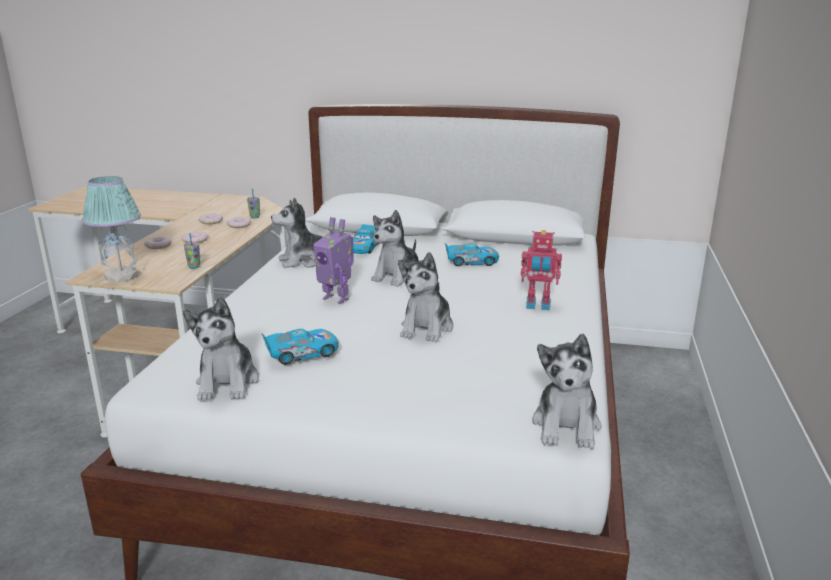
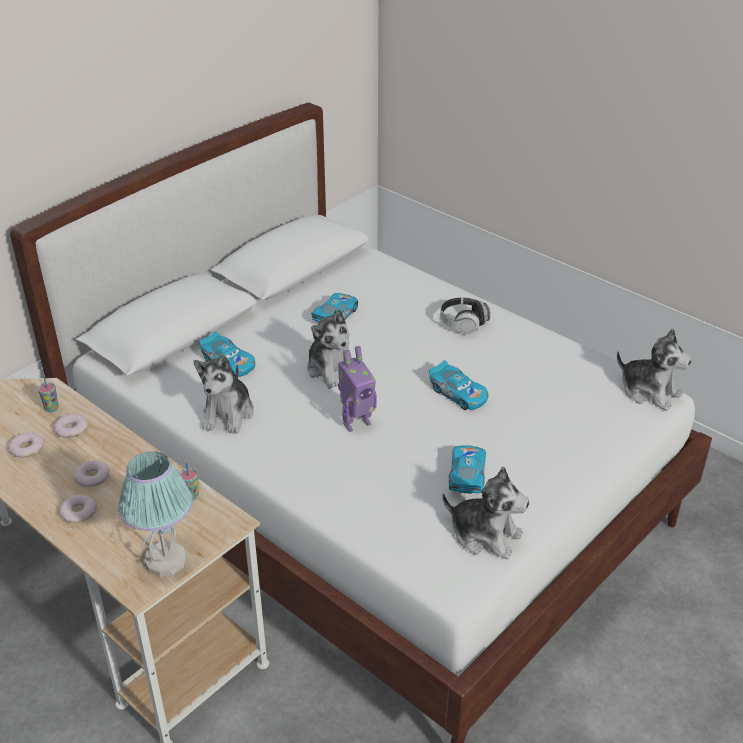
camera: 60 degrees left, 15 degrees up
(427, 328) = (458, 394): plush toy -> toy car
(538, 306) = (463, 323): toy robot -> headphones

